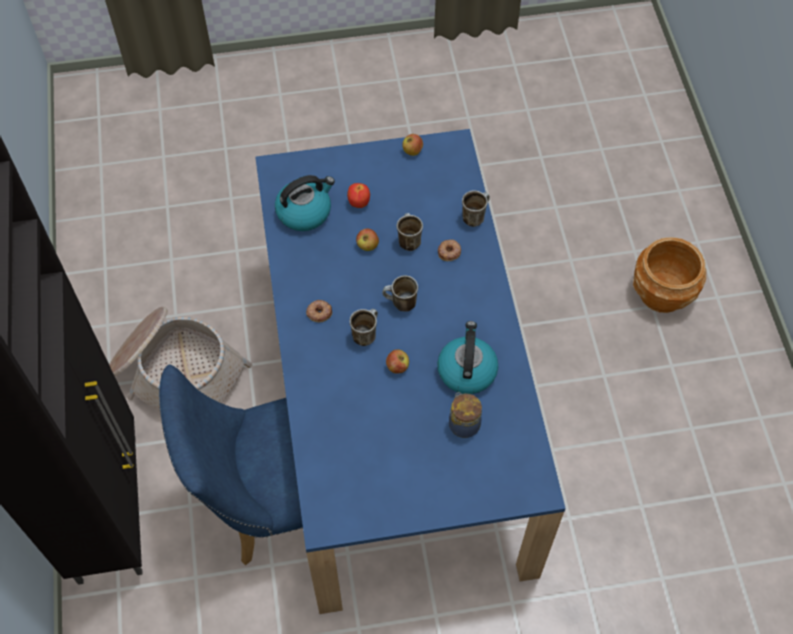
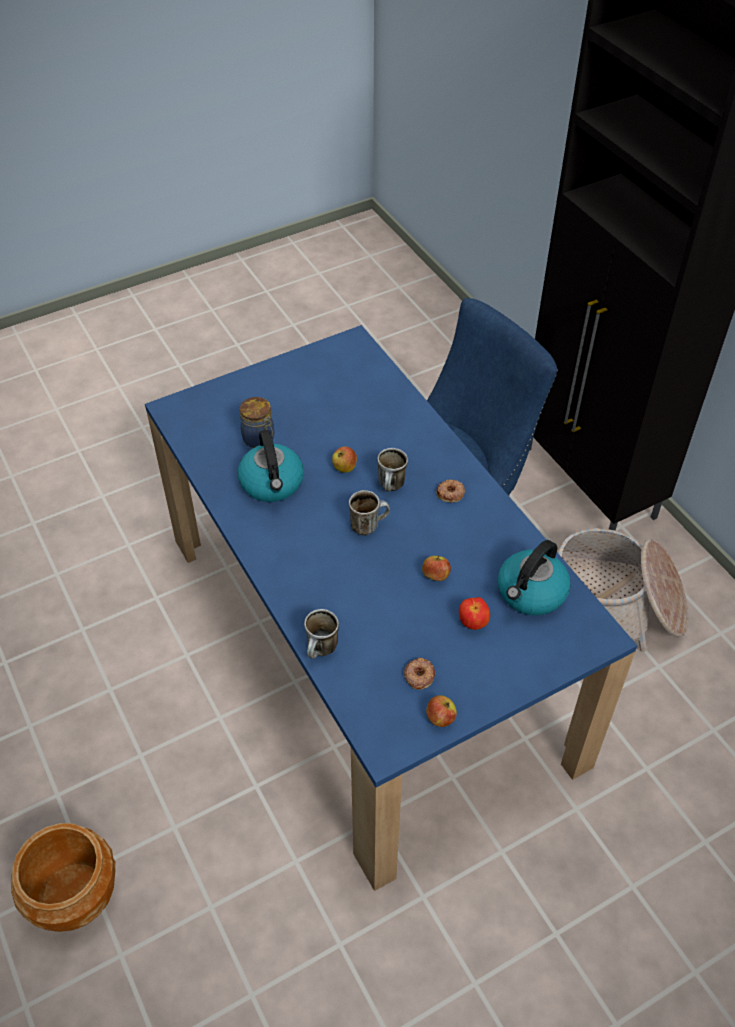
camera: 160 degrees right, 10 degrees down
(407, 240) = (392, 596): mug -> none
(449, 252) = (336, 597): donut -> donut (419, 675)

